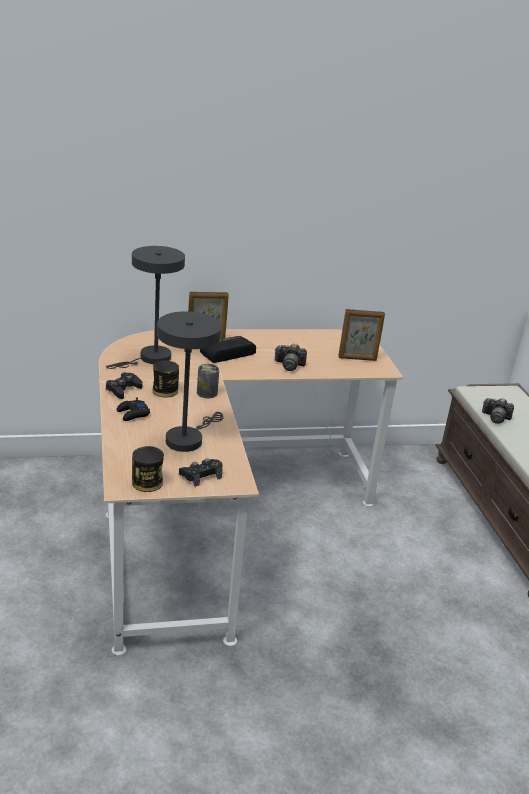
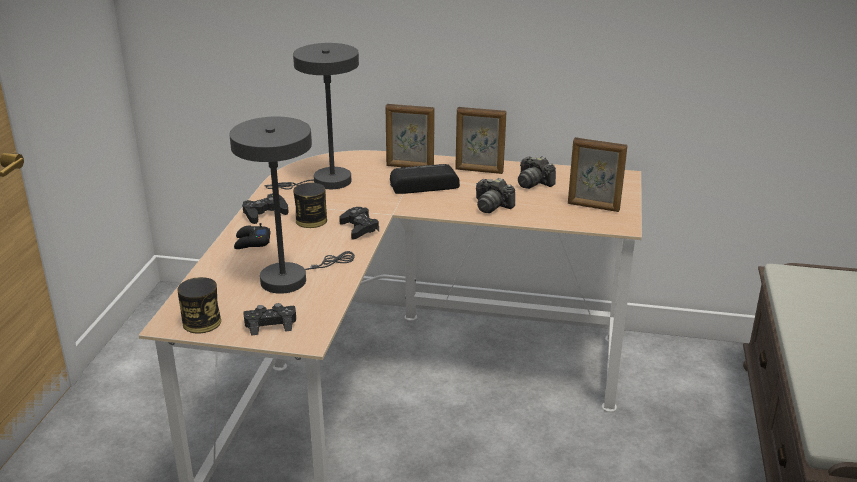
camera: 25 degrees right, 0 degrees up
(207, 393) = (359, 228): can -> black game controller
(259, 339) = (479, 171): none -> picture frame
(495, 418) = (798, 313): camera -> camera (533, 183)

